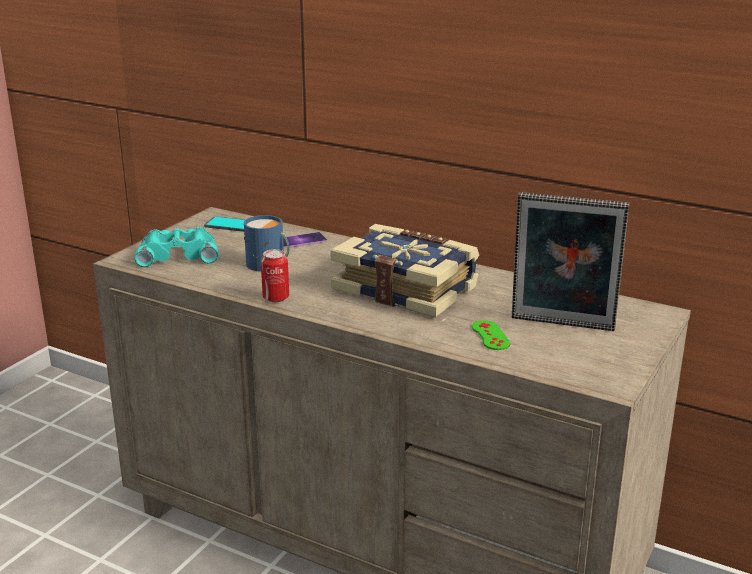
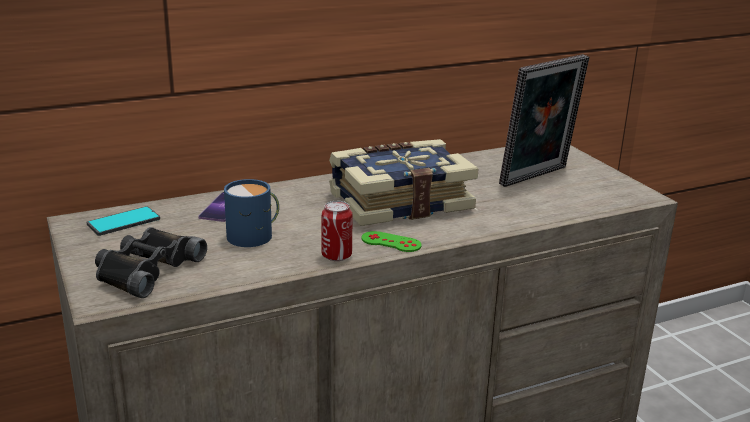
camera: 55 degrees left, 0 degrees up
(178, 254) = (146, 269): turquoise binoculars -> black binoculars
(490, 335) = (525, 203): green game controller -> green game controller (391, 242)

